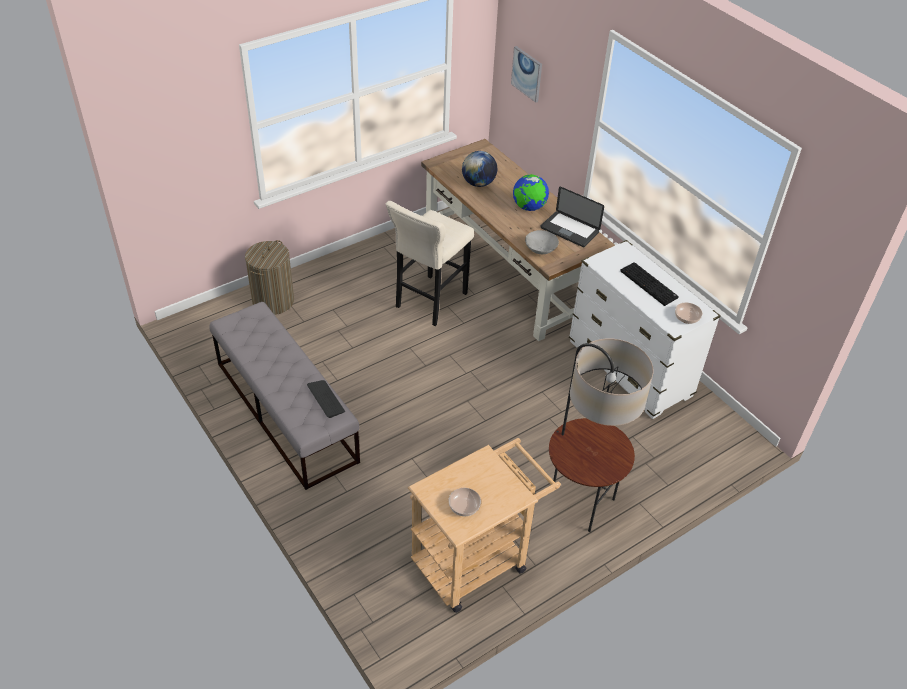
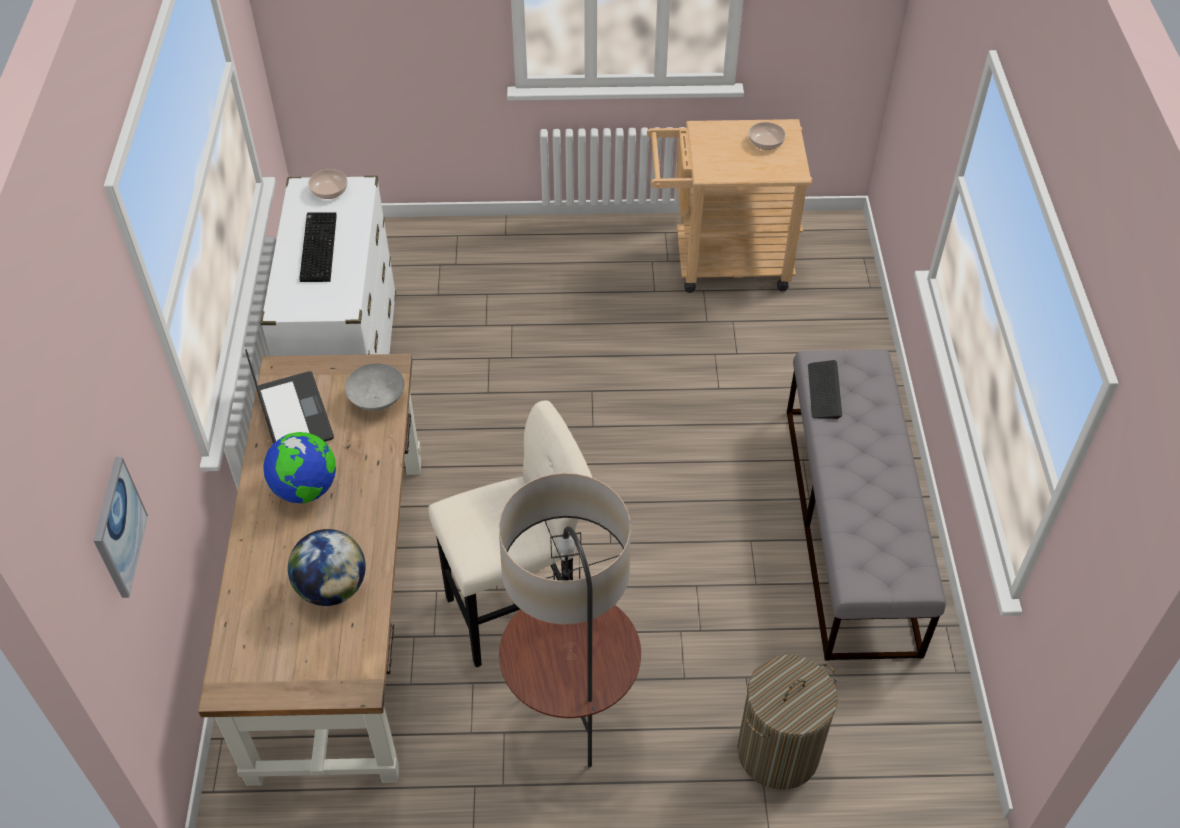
camera: 145 degrees left, 5 degrees up
(580, 502) = (566, 261): floor lamp -> floor lamp (571, 719)

